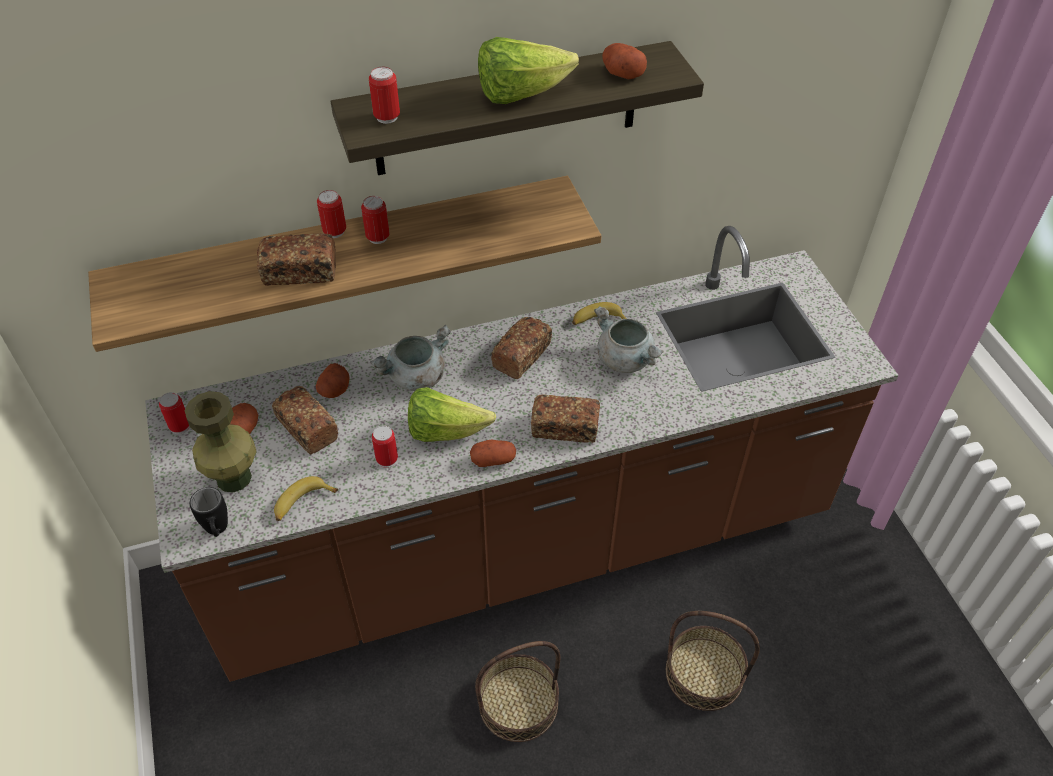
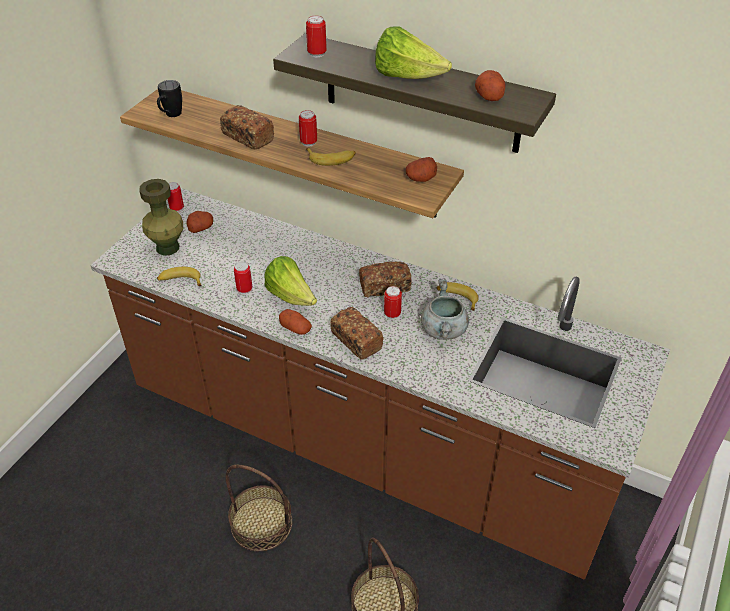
camera: 45 degrees right, 5 degrees down
(218, 531) = (130, 266): black mug -> black mug (171, 116)
(307, 429) = (228, 248): bread -> none
(334, 390) = (265, 238): potato -> potato (421, 178)
(335, 232) = (292, 128): can -> can (392, 314)
(416, 378) = (312, 260): grey cooking pot -> none
(429, 241) = (331, 159): none -> banana

